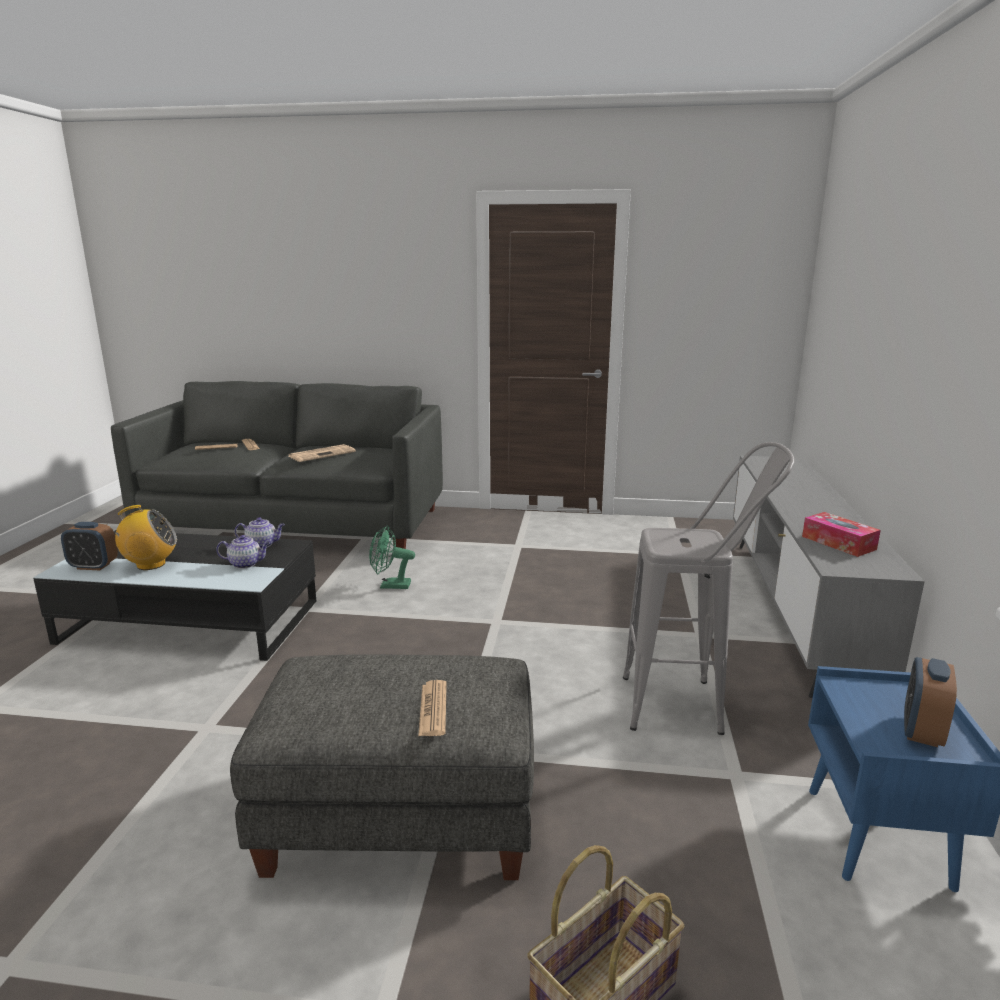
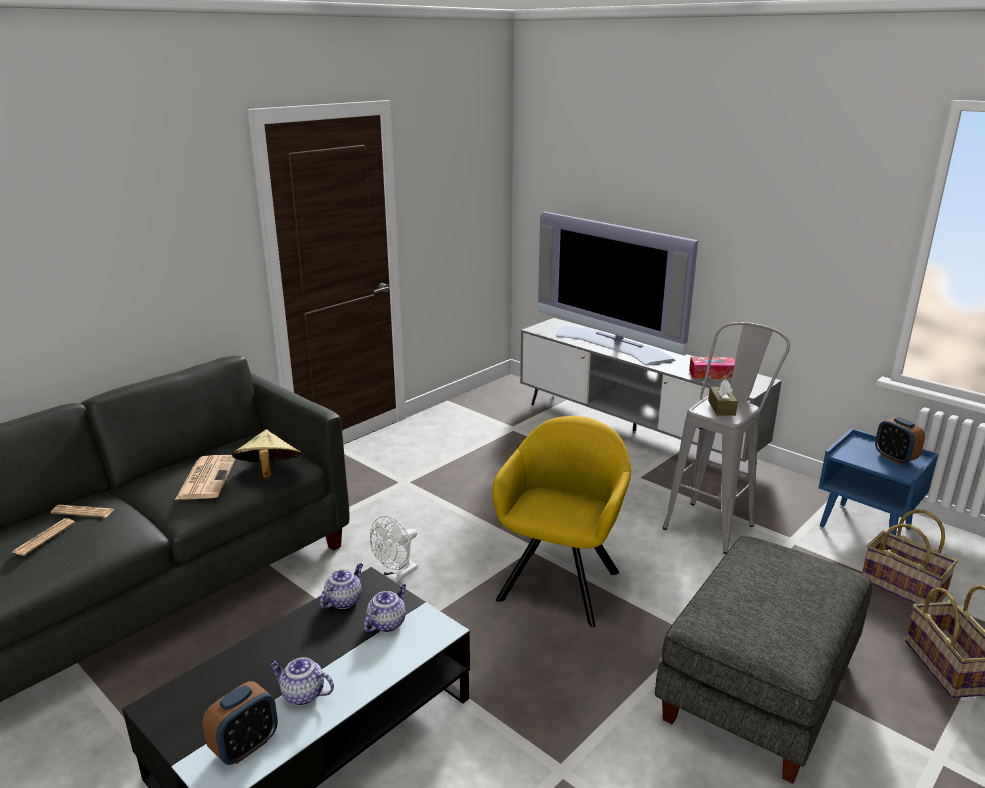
camera: 55 degrees left, 5 degrees up
(150, 564) = (302, 694): radio -> teapot
(347, 463) = (268, 473): none -> beige hat
(390, 585) = (397, 576): green fan -> white fan
(433, 709) = (812, 586): newspaper -> none
(462, 651) = (562, 581): none -> yellow armchair
(684, 539) = (721, 408): none -> brown tissue box
(765, 911) = (903, 587): none -> basket
(798, 489) = (612, 344): none -> television

